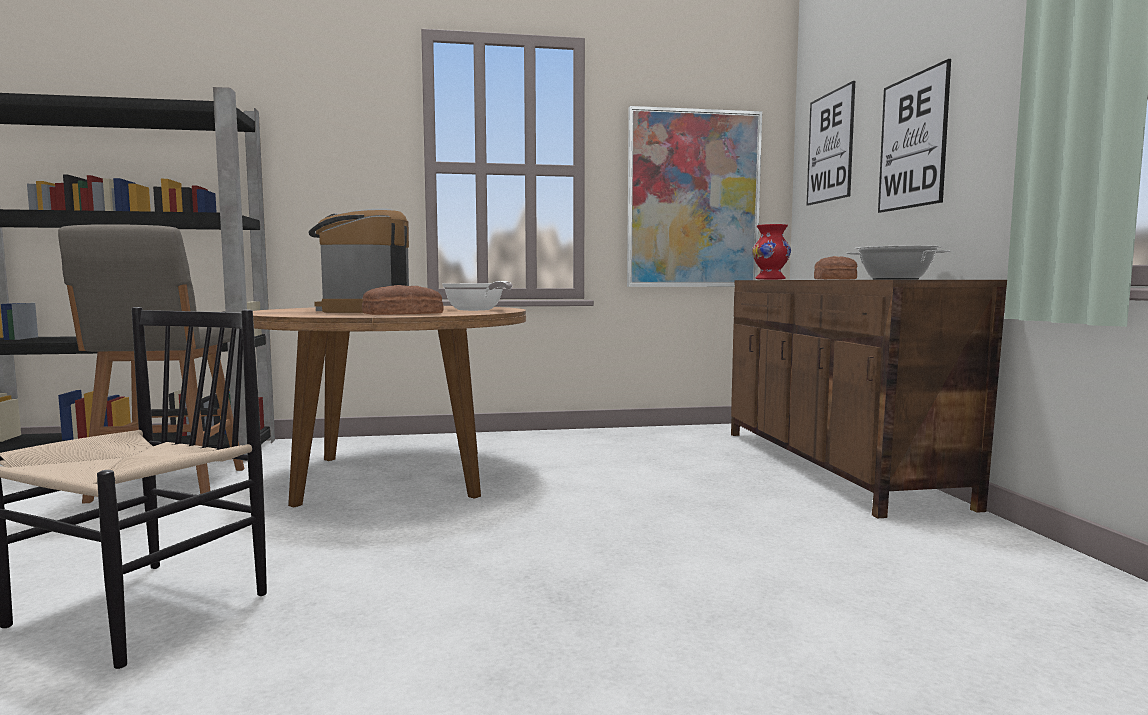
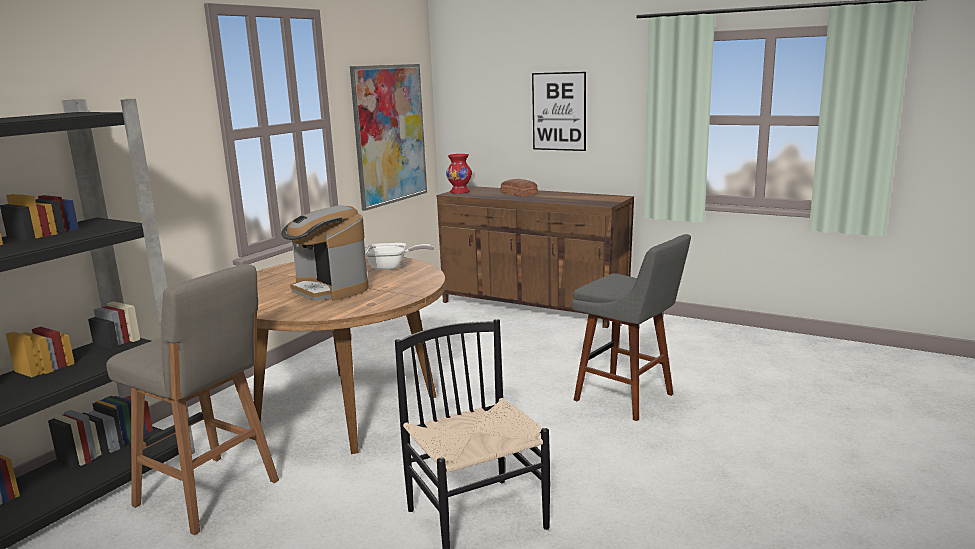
camera: 50 degrees left, 10 degrees up
(401, 313) = (397, 287): bread -> none
(654, 604) = (628, 398): none -> grey stool
(830, 147) = (478, 97): picture -> none
(895, 279) = (573, 196): cooking pot -> none

